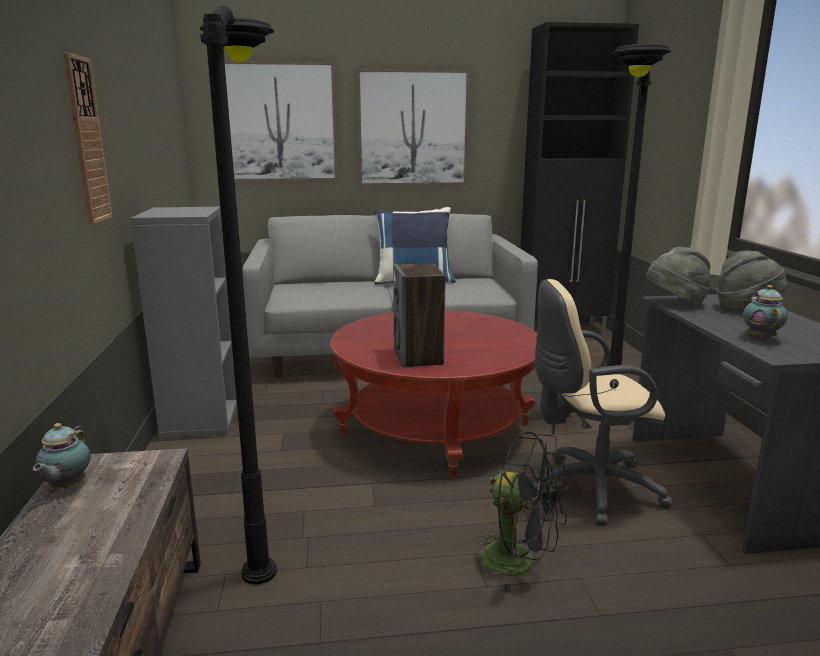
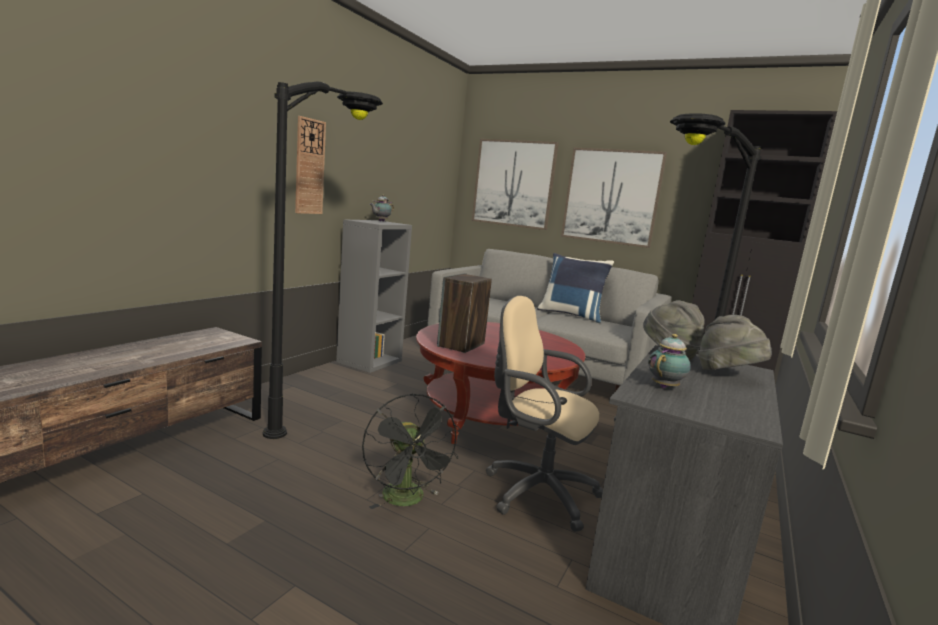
camera: 35 degrees right, 5 degrees down
(66, 486) = (191, 335): teapot -> teapot (380, 221)

